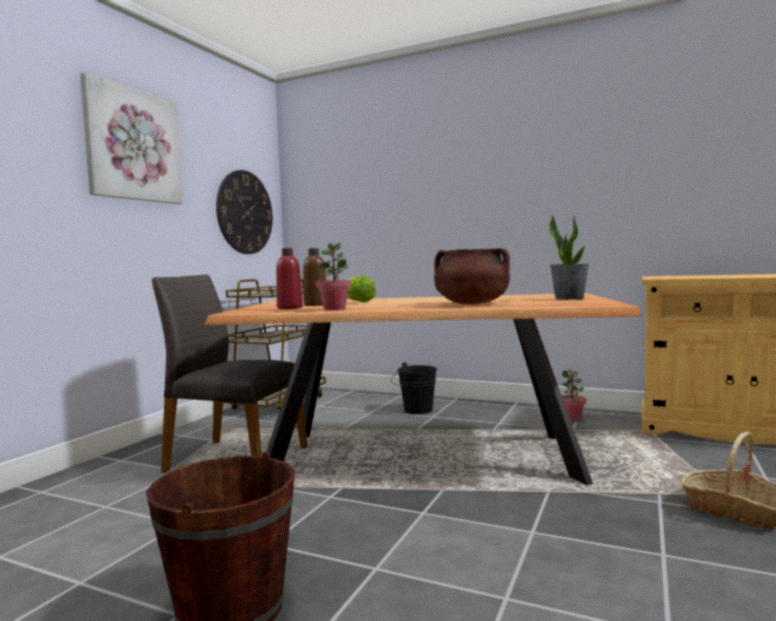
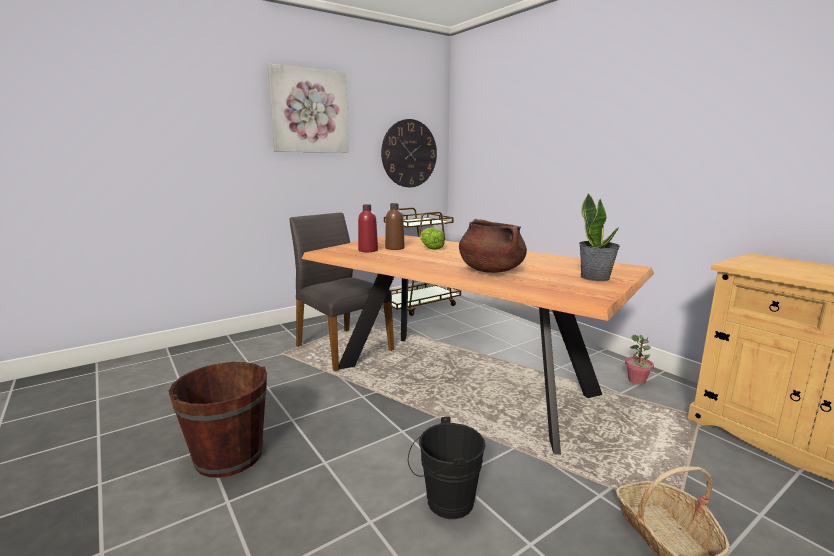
camera: 30 degrees right, 10 degrees up
(334, 309) = (385, 259): potted plant -> none
(415, 411) = (507, 336): black bucket -> black bucket (445, 502)

